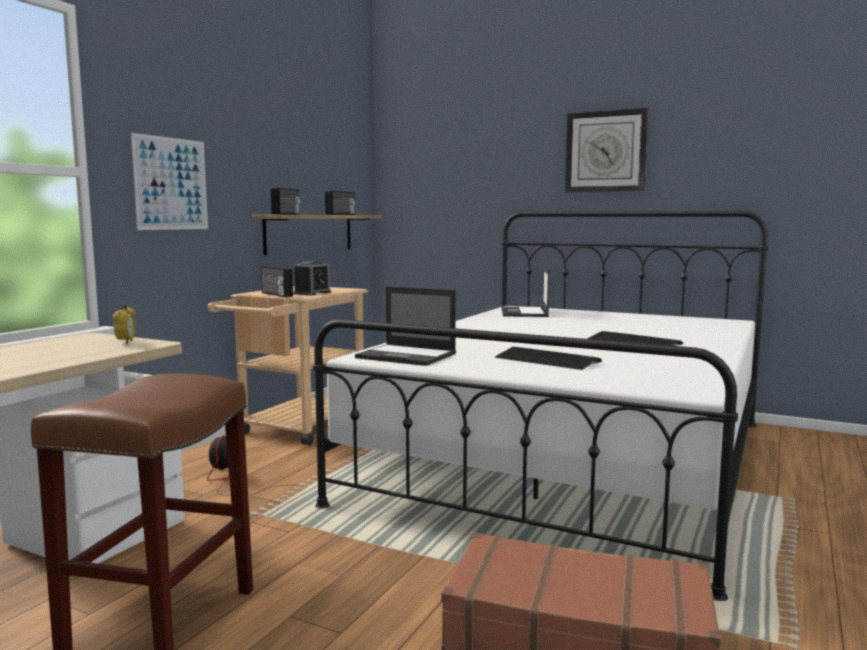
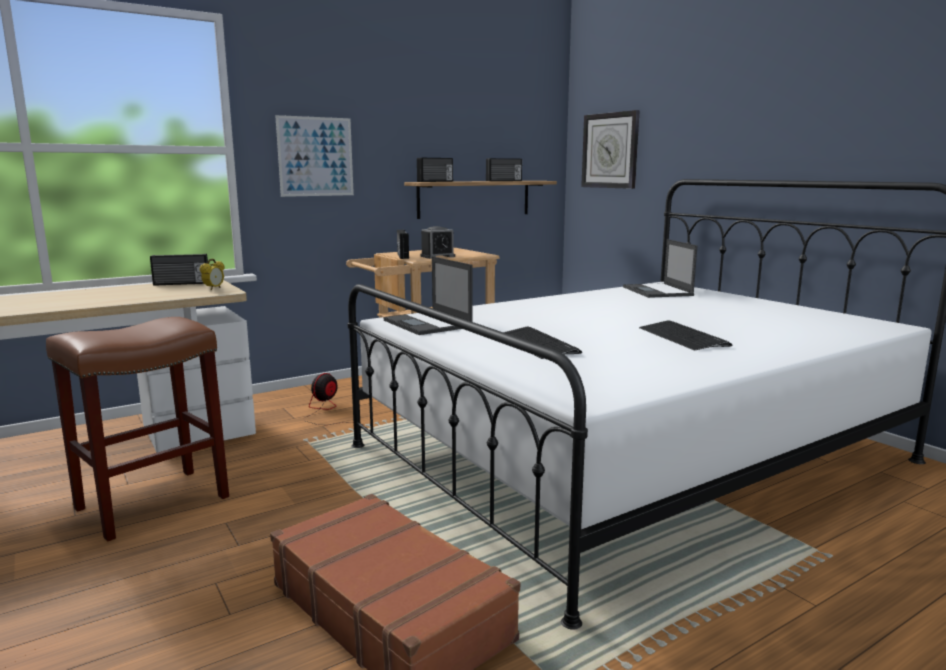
camera: 30 degrees right, 5 degrees up
(60, 341) = (181, 284): none -> radio
(524, 313) = (658, 291): laptop -> laptop turned 45 degrees counterclockwise
(605, 151) = (780, 108): wall clock -> wall clock (610, 150)

